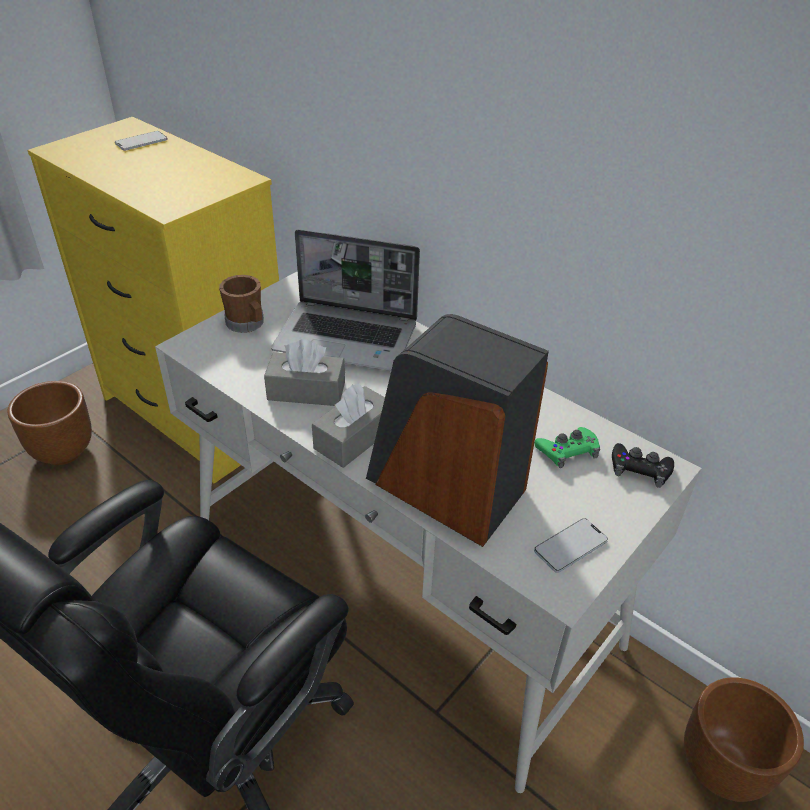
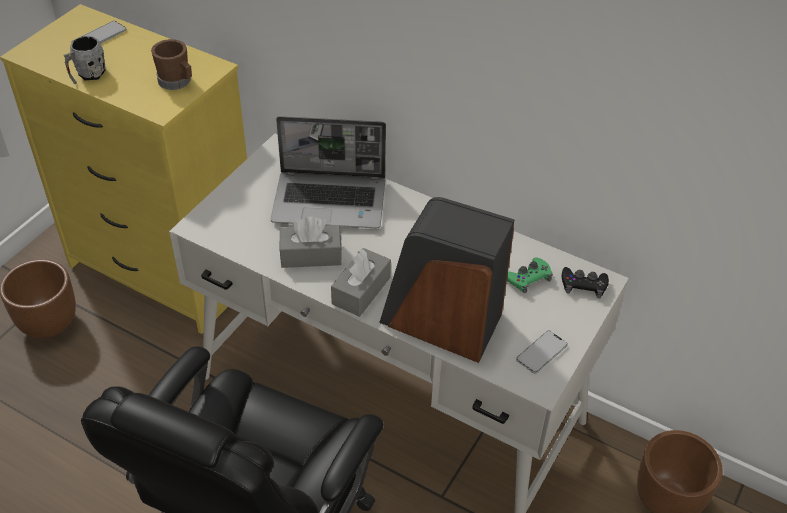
camera: 10 degrees left, 5 degrees up
(107, 173) = (87, 75): none -> grey mug
(247, 324) = (241, 200): brown mug -> brown mug (177, 82)

